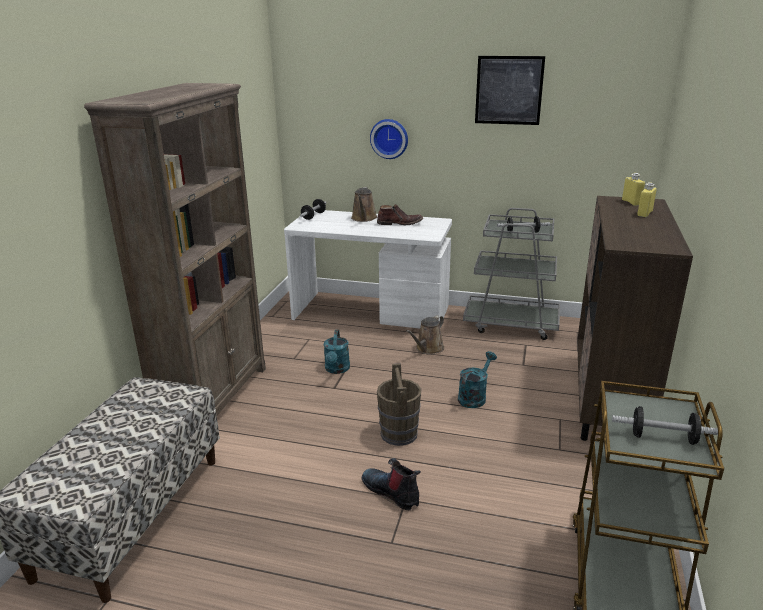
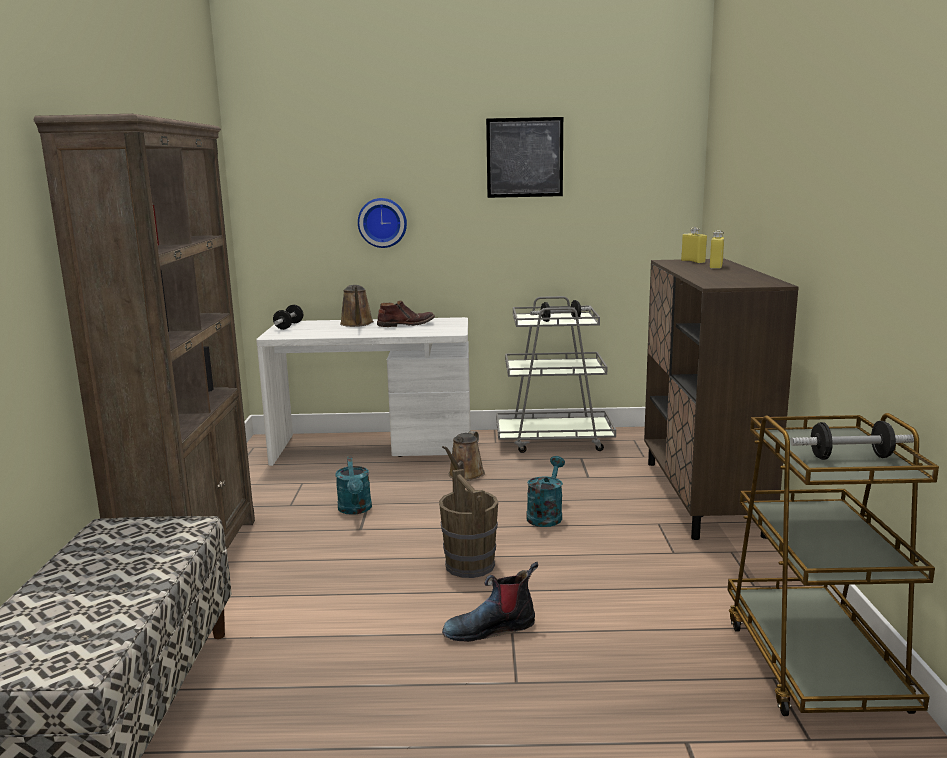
camera: 15 degrees left, 10 degrees down
(392, 492) = (490, 628): boot -> boot turned 45 degrees counterclockwise

